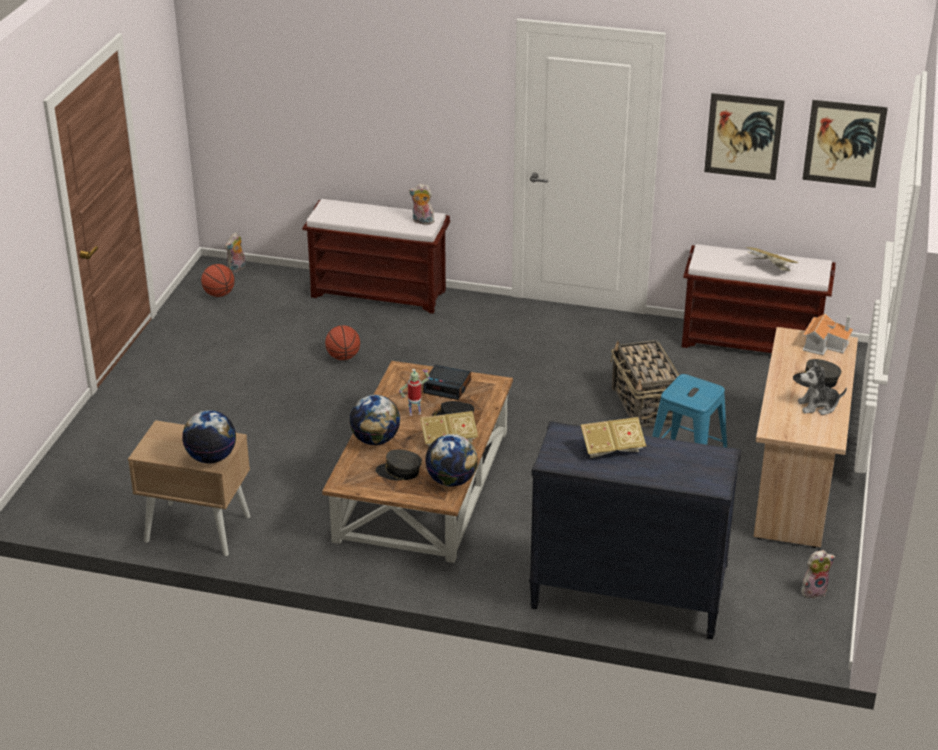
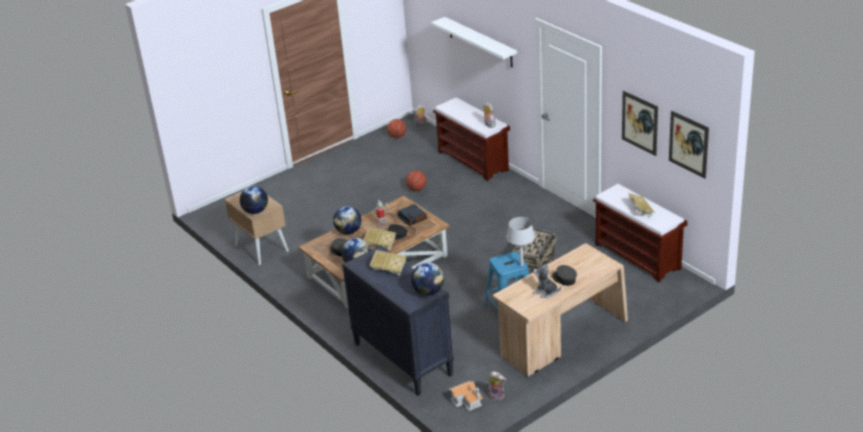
camera: 40 degrees right, 0 degrees up
(381, 90) = (480, 42): none -> white shelf
(713, 458) = (429, 292): none -> globe
(715, 388) = (521, 265): none -> grey table lamp
(825, 344) = (598, 262): toy house -> toy house (467, 400)

